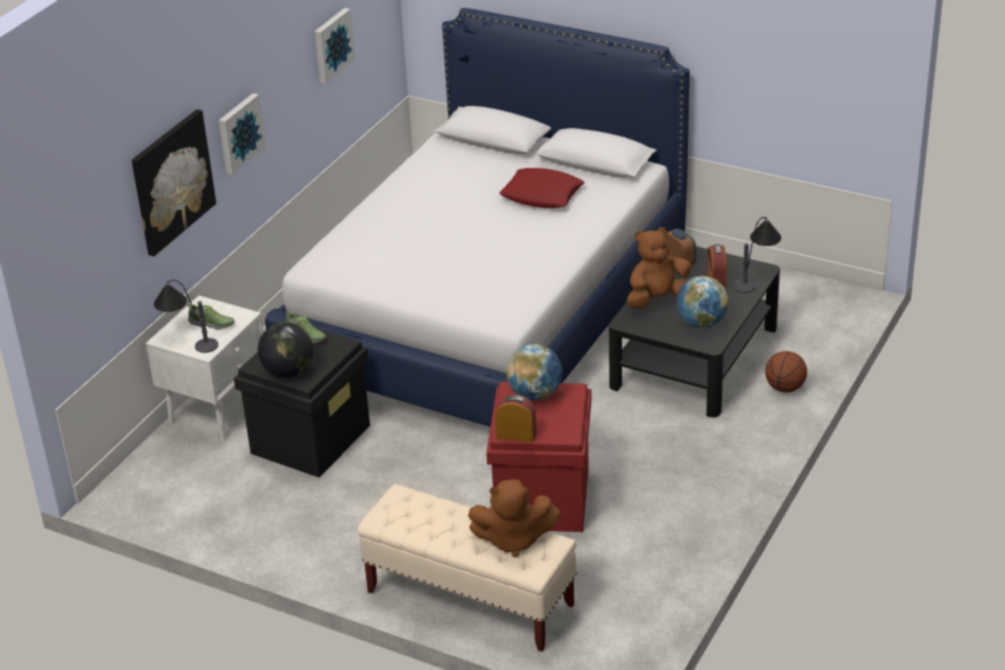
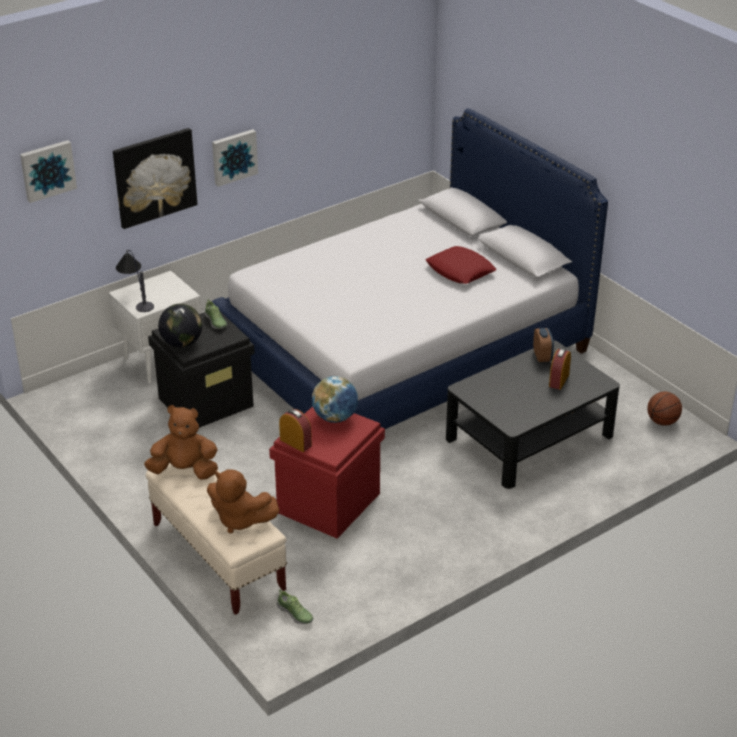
camera: 25 degrees right, 0 degrees up
(212, 324) = (161, 293): shoe -> shoe (295, 614)
(332, 45) = (348, 111): picture -> picture (47, 170)
(657, 300) = (501, 379): brown plush toy -> brown plush toy (184, 471)
(701, 323) = (519, 408): globe -> none
(756, 276) = (595, 386): table lamp -> none
(785, 388) = (581, 485): basketball -> basketball (662, 422)

